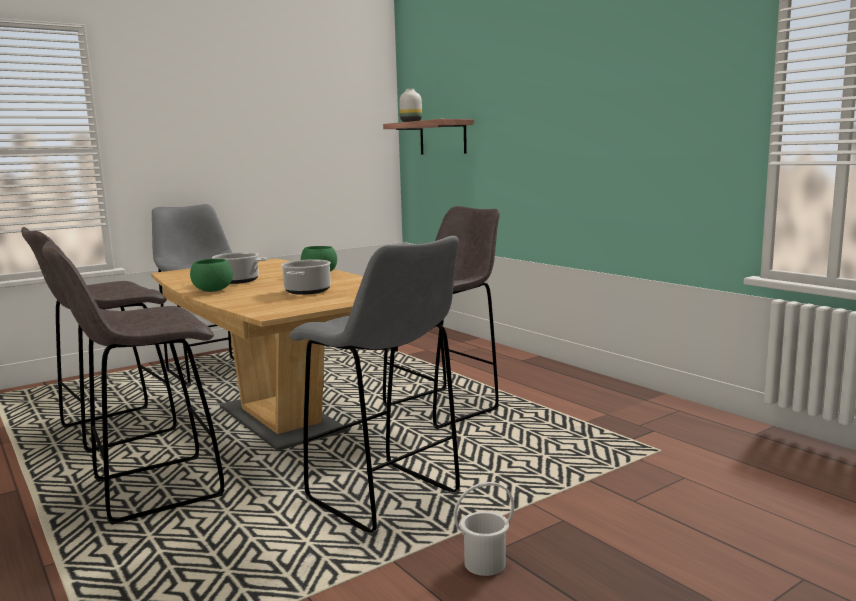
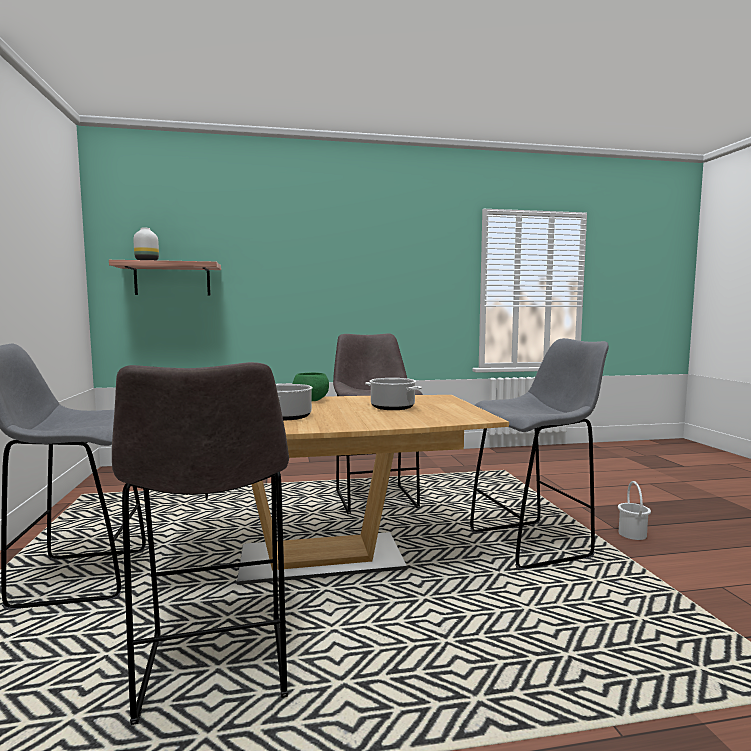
camera: 65 degrees left, 5 degrees down
(152, 490) = (452, 648): grey stool -> none
(212, 291) = (332, 424): green bowl -> none

